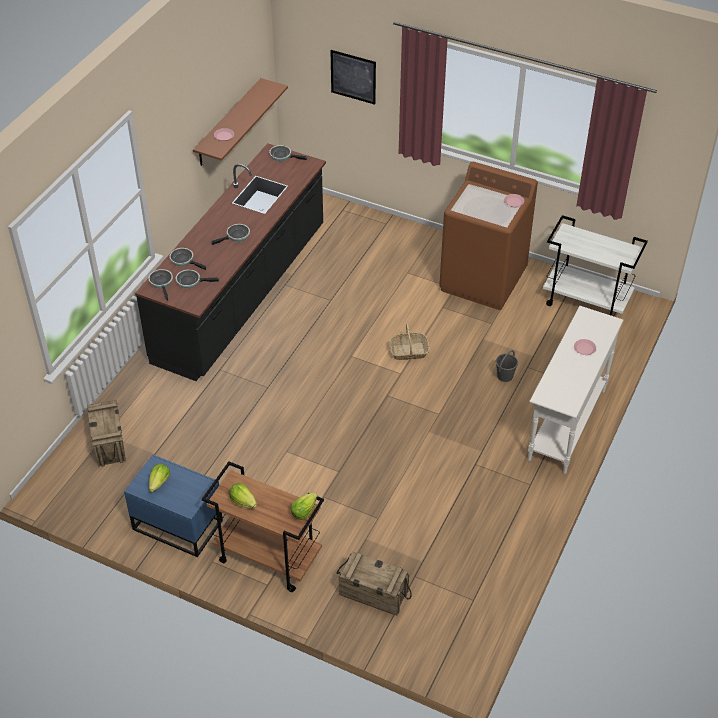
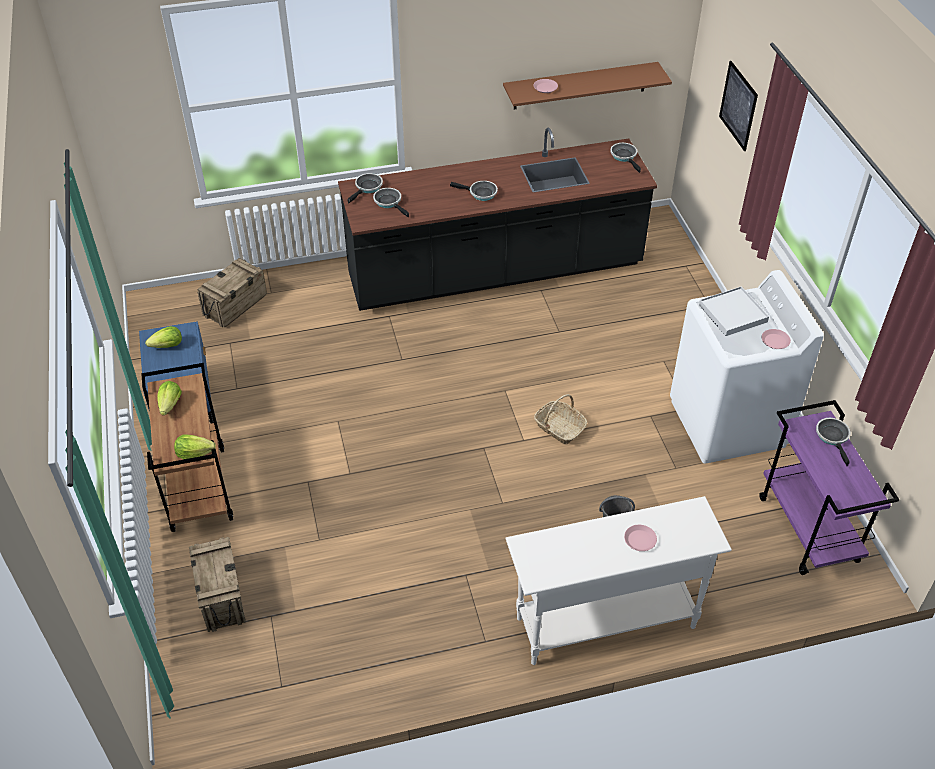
camera: 50 degrees right, 0 degrees up
(184, 260) = (411, 183): frying pan -> frying pan (833, 437)
(475, 203) = (732, 313): none -> white tray
(483, 280) = (728, 423): brown washing machine -> white washing machine
(587, 302) = (809, 530): white cart -> purple cart

